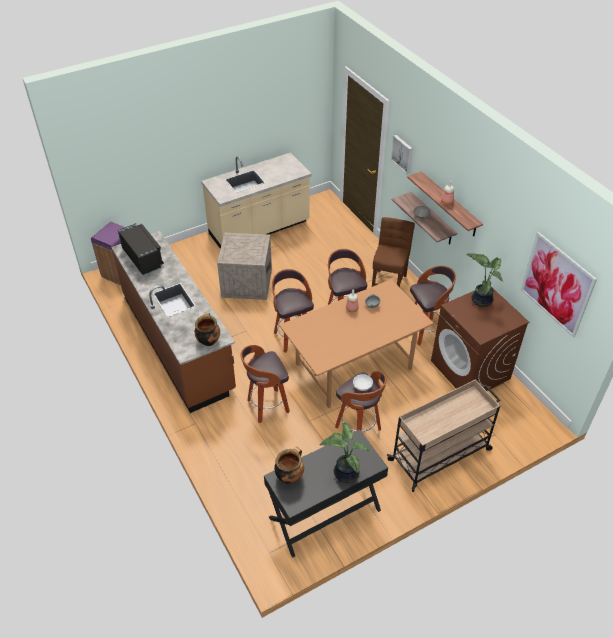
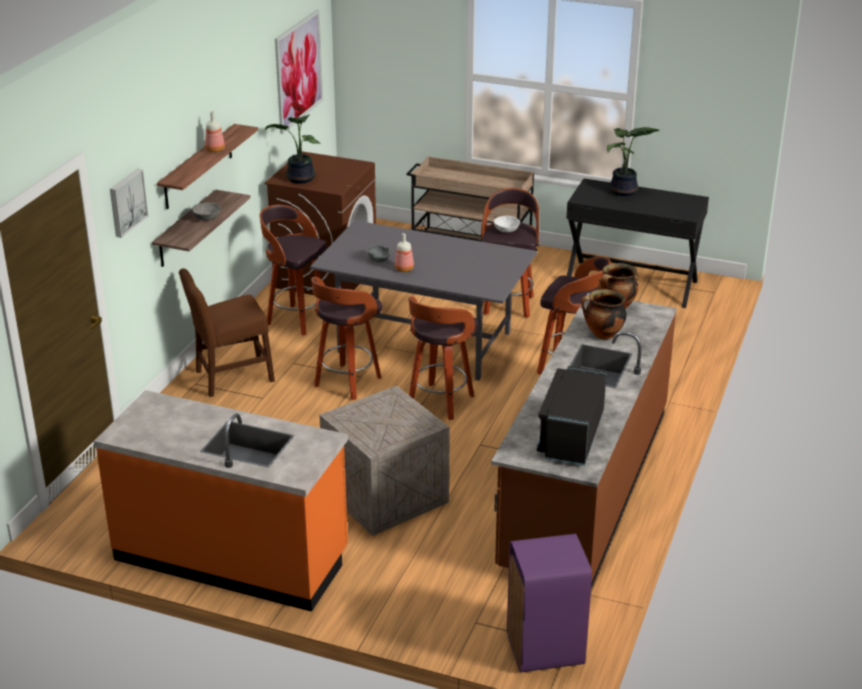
camera: 130 degrees left, 15 degrees down
(259, 229) = (232, 556): beige counter -> orange counter
(289, 476) = (674, 211): cooking pot -> cooking pot (602, 335)
(353, 367) = (426, 342): brown dining table -> grey dining table

